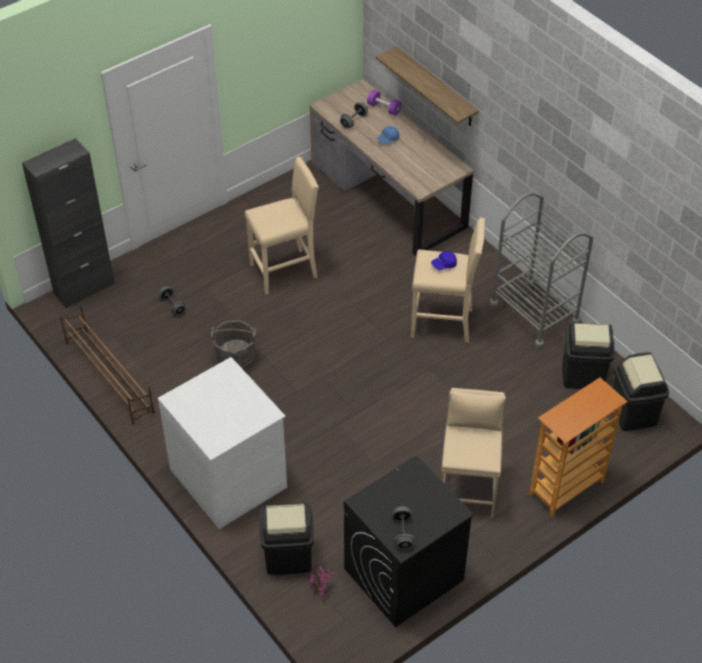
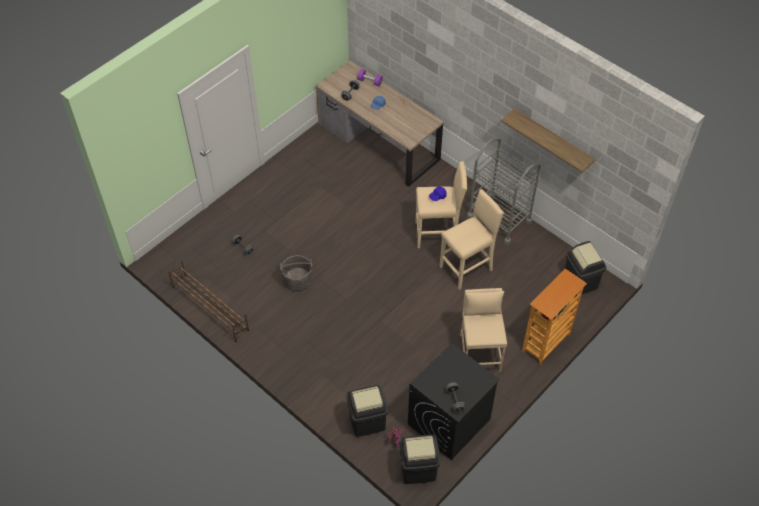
camera: 10 degrees left, 5 degrees up
(84, 288) = (175, 243): black cabinet -> none
(230, 477) = (313, 370): white dresser -> none
(285, 271) = (318, 210): beige stool -> beige stool (467, 268)
(436, 87) = (410, 66): shelf -> shelf (552, 140)
(582, 375) = (541, 259): black trash can -> black trash can (418, 470)

